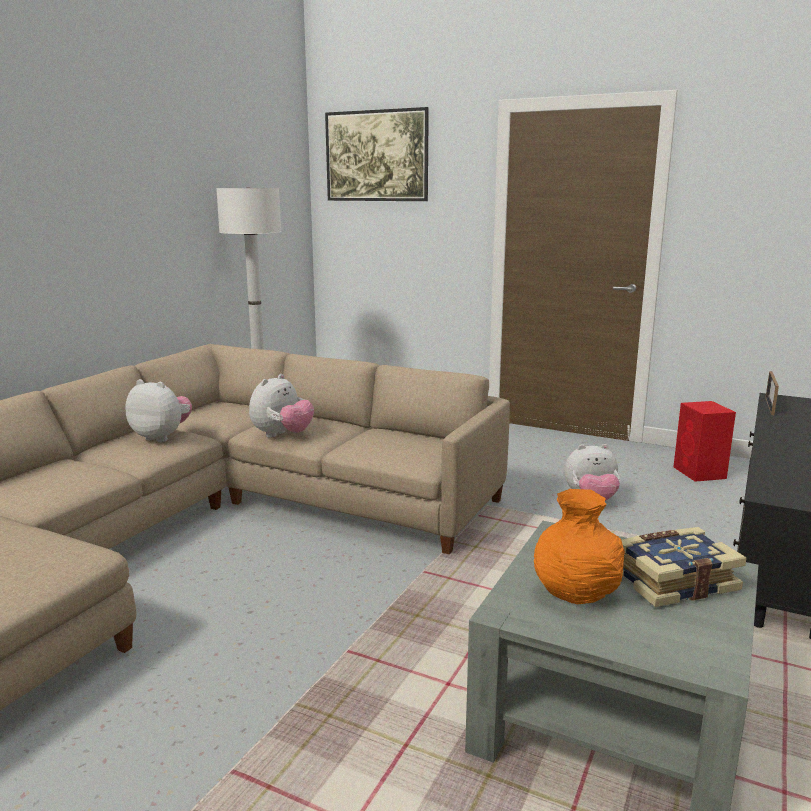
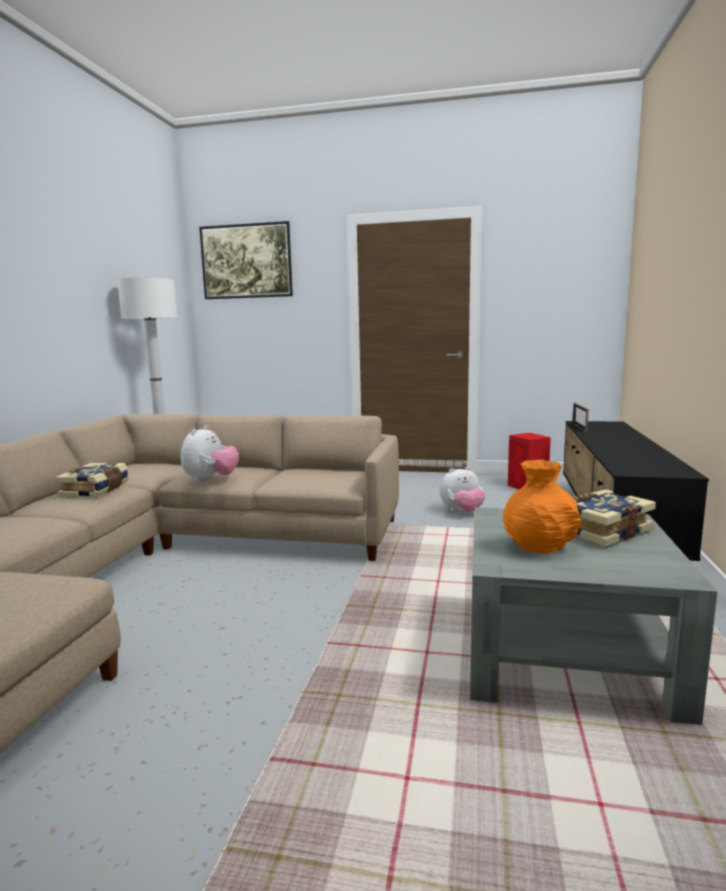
camera: 15 degrees left, 5 degrees down
(162, 437) = (96, 490): plush toy -> book

